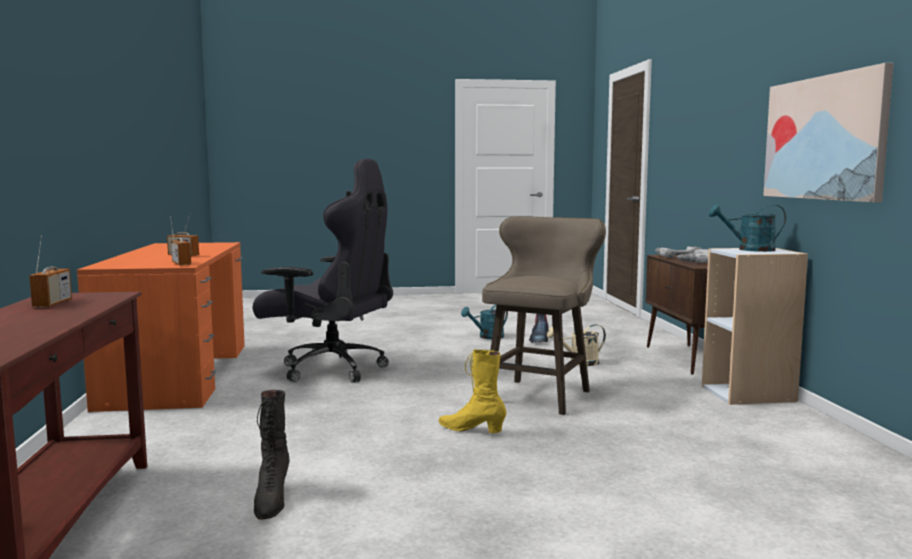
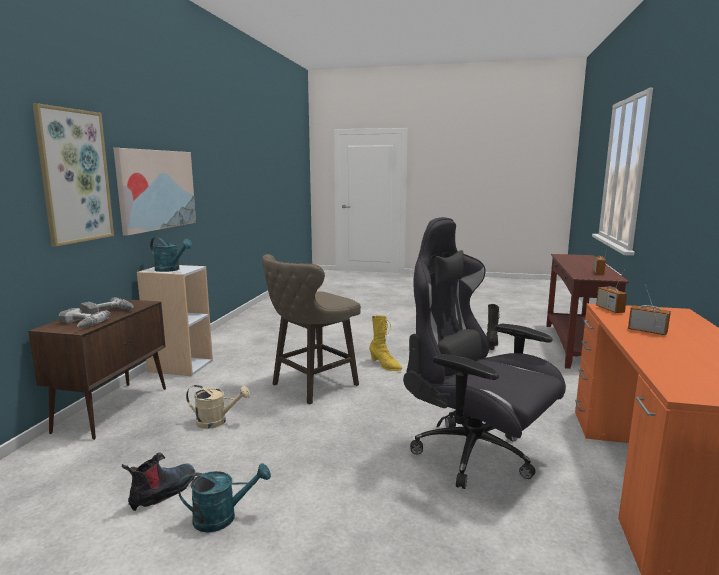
camera: 160 degrees left, 5 degrees up
(742, 125) = (74, 176): none -> picture

